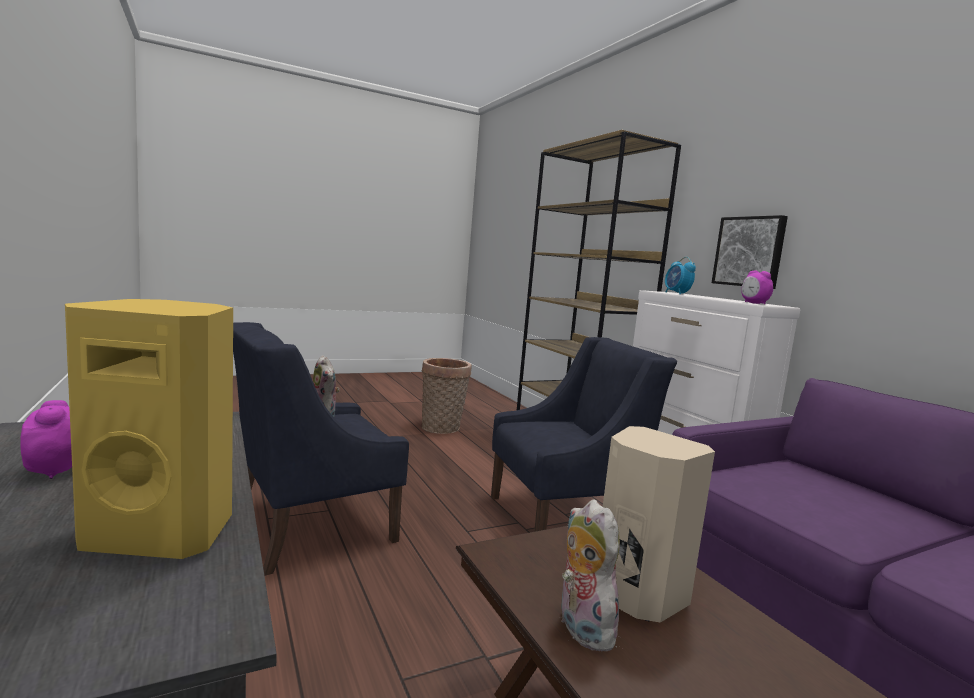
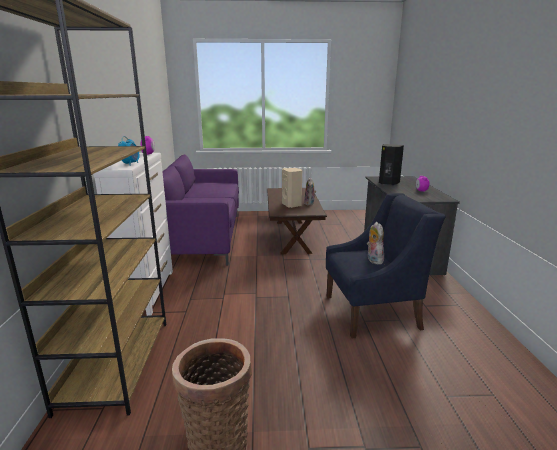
camera: 155 degrees left, 10 degrees up
(164, 532) = (388, 183): yellow speaker -> black speaker
(564, 519) = (227, 295): blue armchair -> none
(750, 252) = (103, 126): picture -> none

